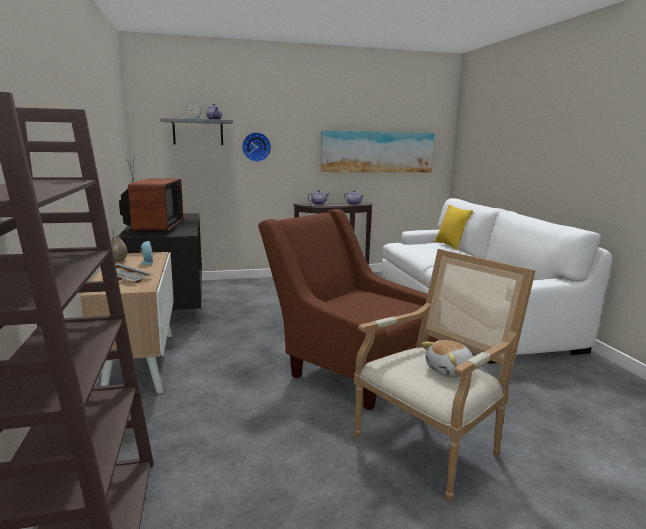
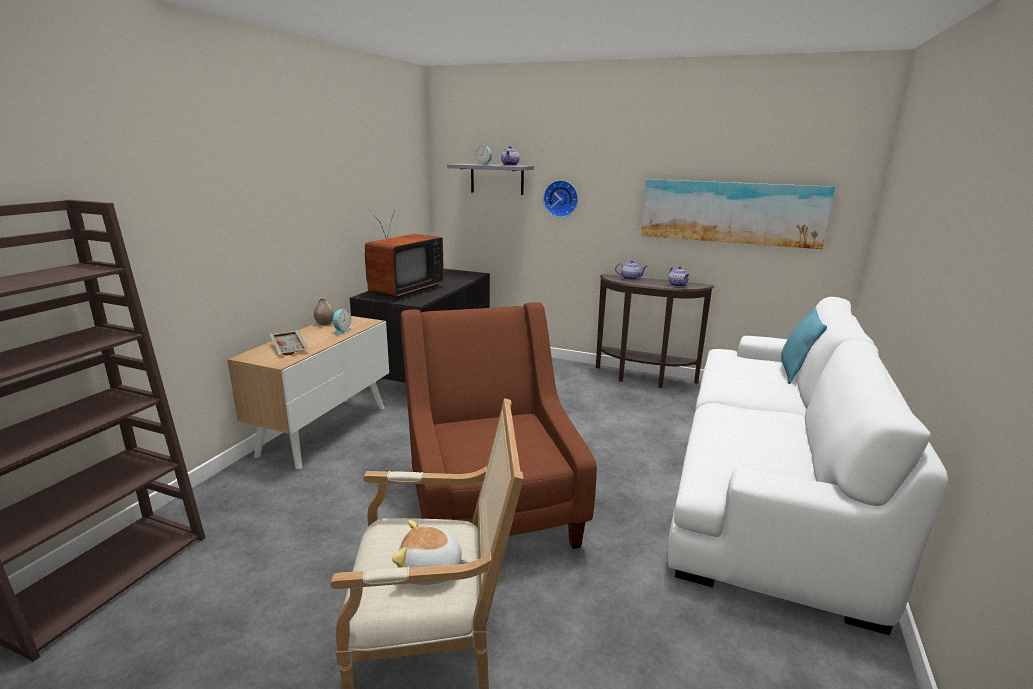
camera: 35 degrees right, 5 degrees up
(450, 245) = (795, 373): yellow pillow -> turquoise pillow

